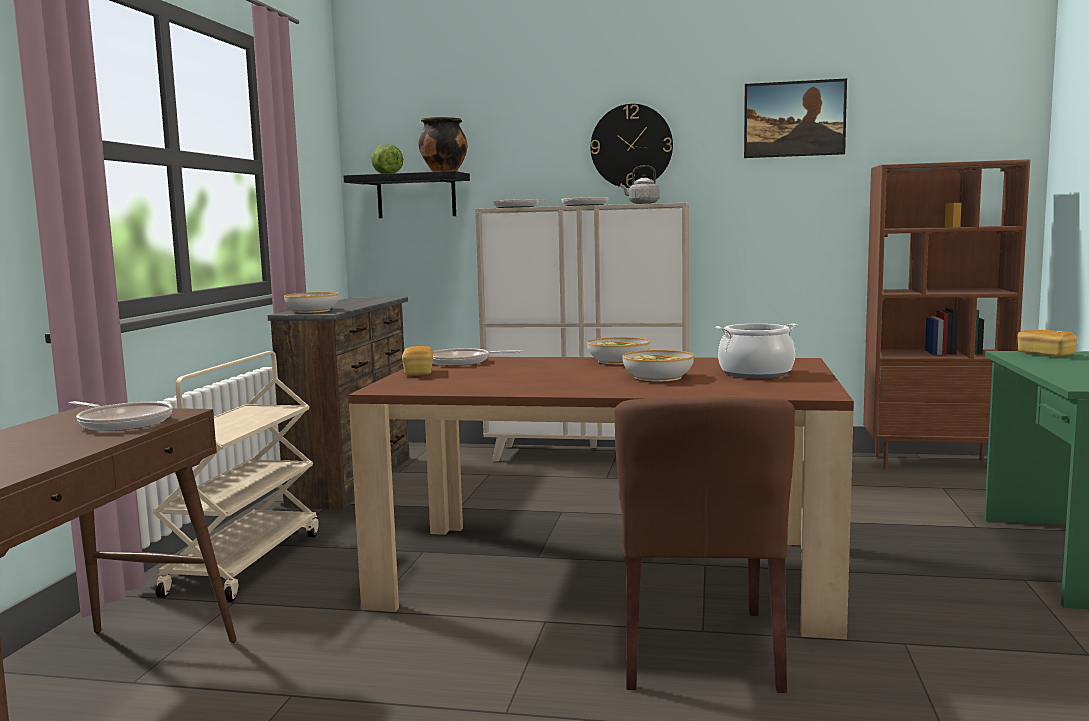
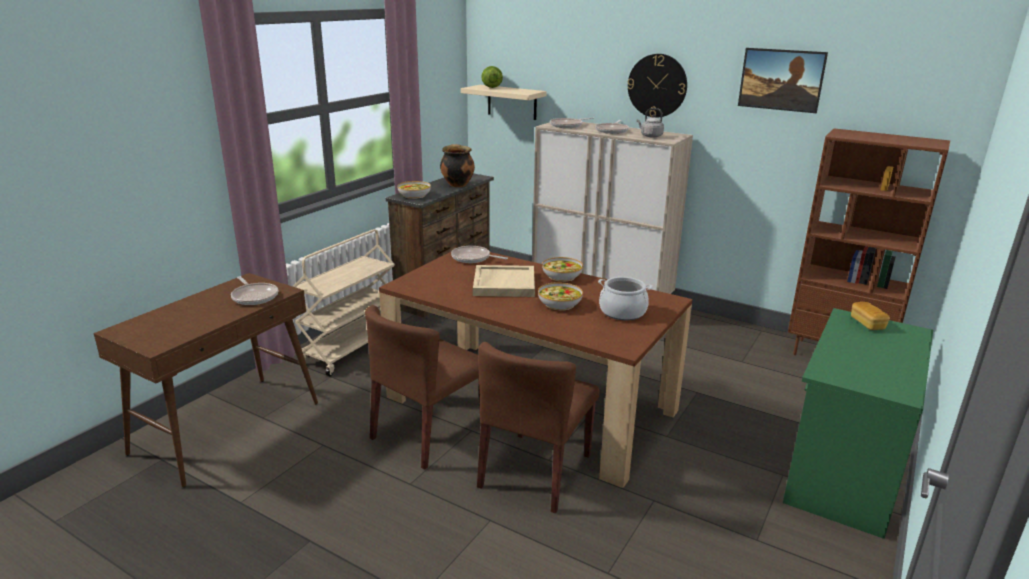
camera: 20 degrees right, 15 degrees up
(416, 196) = (512, 102): black shelf -> beige shelf
(418, 373) = (436, 268): bread -> none
(443, 172) = (524, 91): cooking pot -> cooking pot (457, 184)
(476, 638) = (428, 433): none -> brown chair
(546, 373) = (503, 284): none -> beige tray

